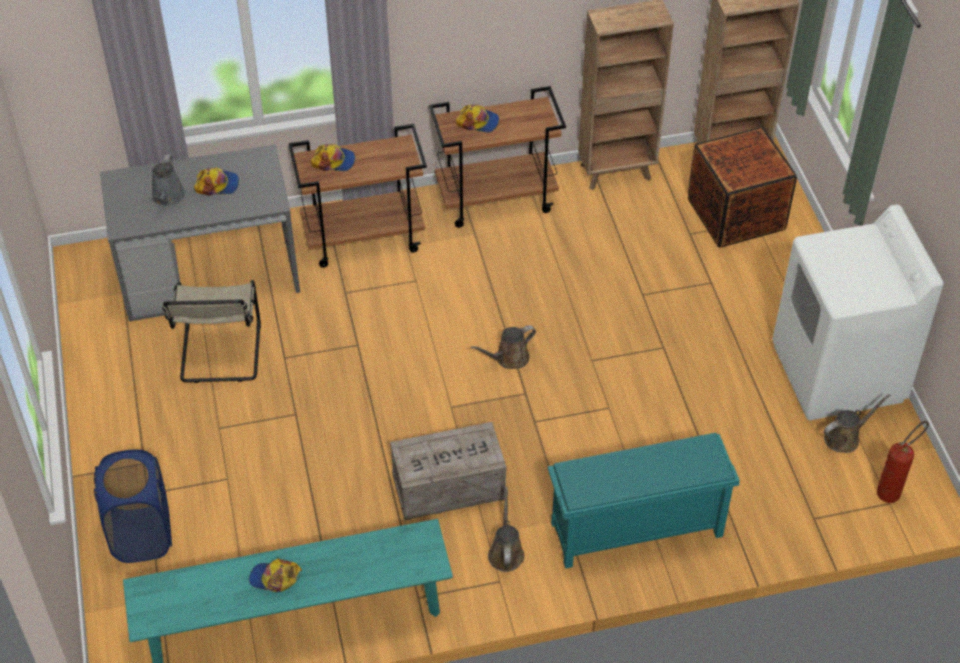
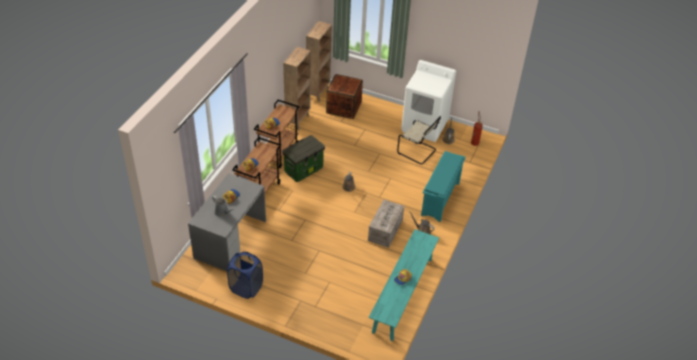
camera: 55 degrees left, 5 degrees down
(142, 535) = (331, 316): blue laundry basket -> blue laundry basket (246, 288)
(220, 355) = (272, 256): beige chair -> beige chair (418, 152)
(489, 263) = (304, 170): none -> storage box

